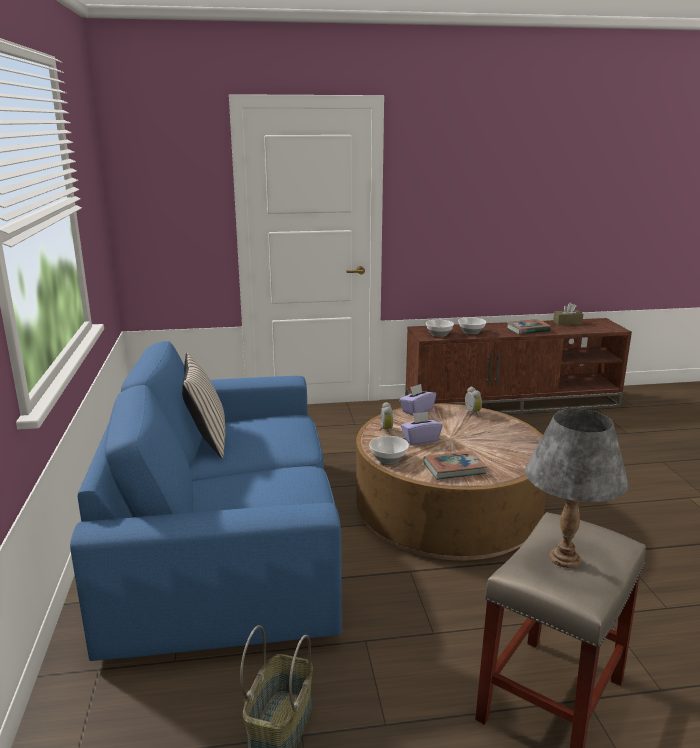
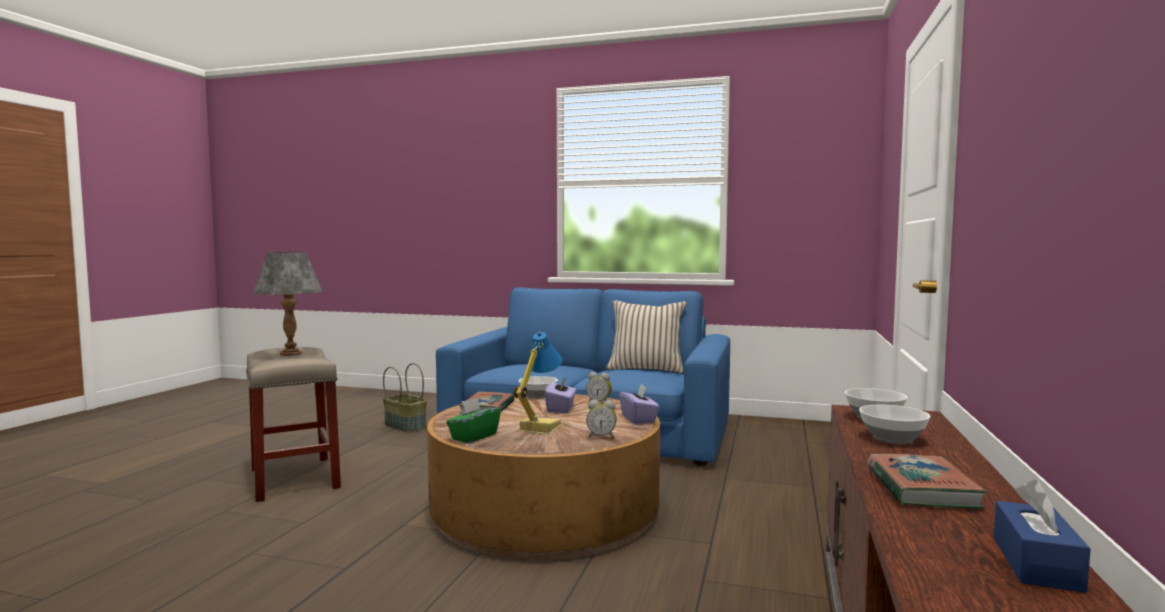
camera: 115 degrees right, 15 degrees down
(479, 435) = (538, 428): none -> table lamp
(528, 449) = (473, 437): none -> green tissue box
(567, 323) = (1036, 564): brown tissue box -> blue tissue box

